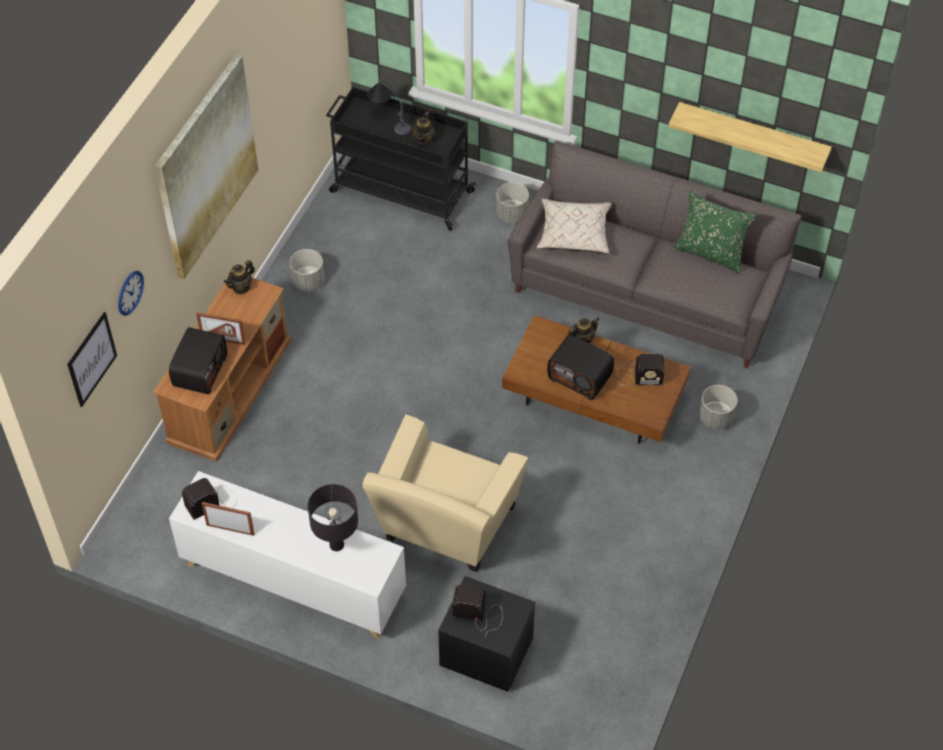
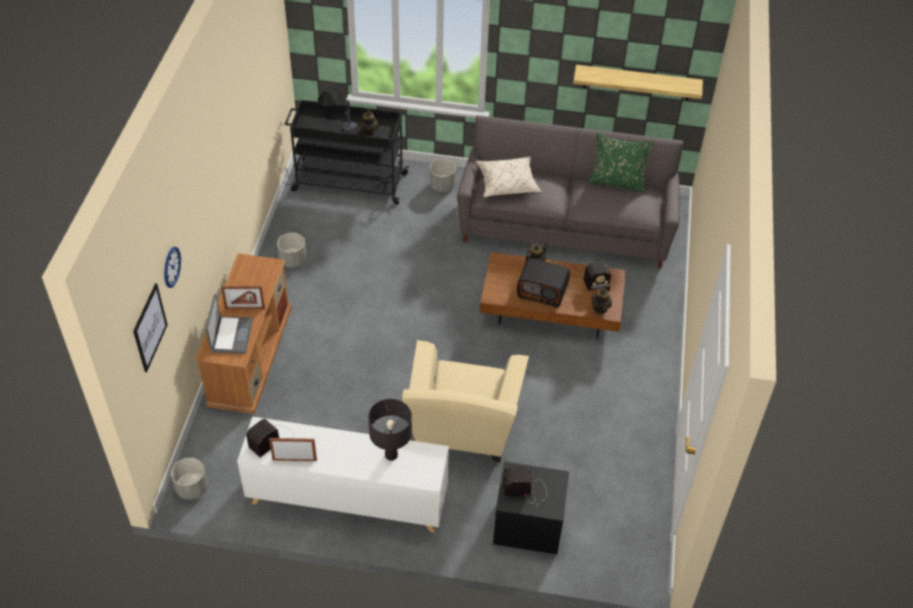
camera: 15 degrees left, 5 degrees down
(199, 370) = (231, 335): radio -> laptop
(206, 167) = (213, 157): picture -> none
(241, 287) = (249, 264): teapot -> teapot (600, 308)
(716, 418) = (650, 309): grey planter -> grey planter (192, 488)

